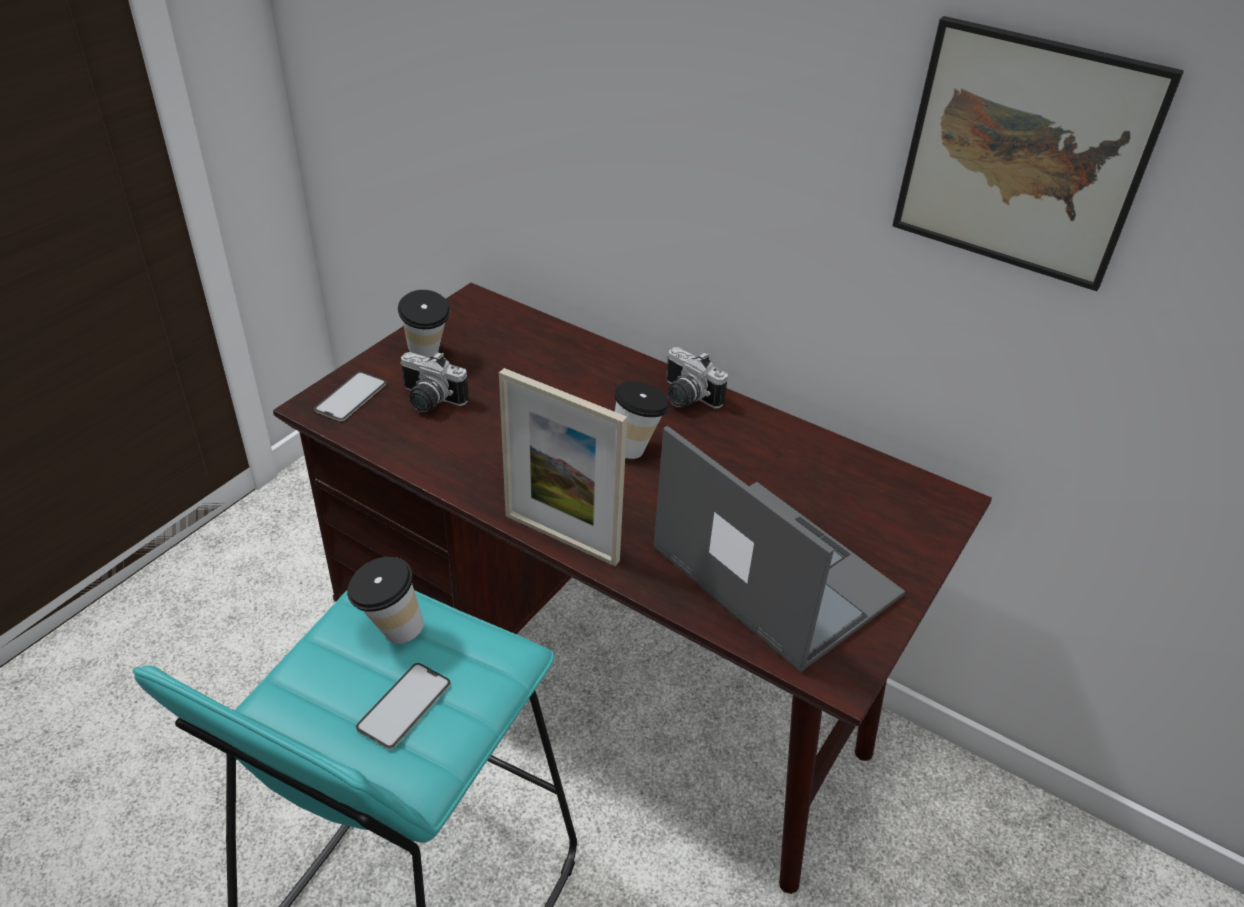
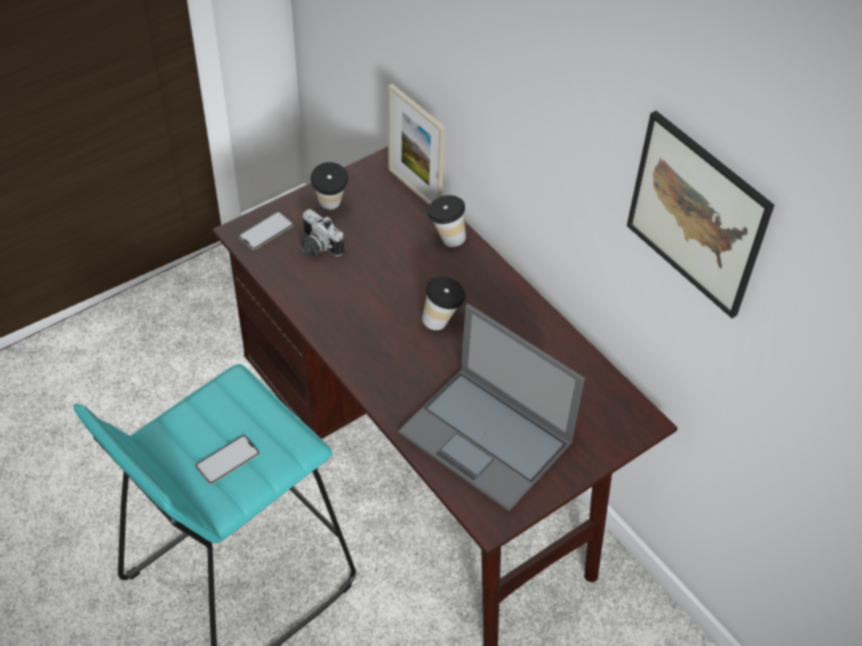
camera: 20 degrees right, 10 degrees up
(390, 631) = (236, 409): cup -> cup (446, 239)
(561, 538) = (360, 377): picture frame -> picture frame (414, 189)
(685, 397) = (498, 288): camera -> none
(772, 570) = (487, 438): laptop -> laptop turned 150 degrees clockwise

